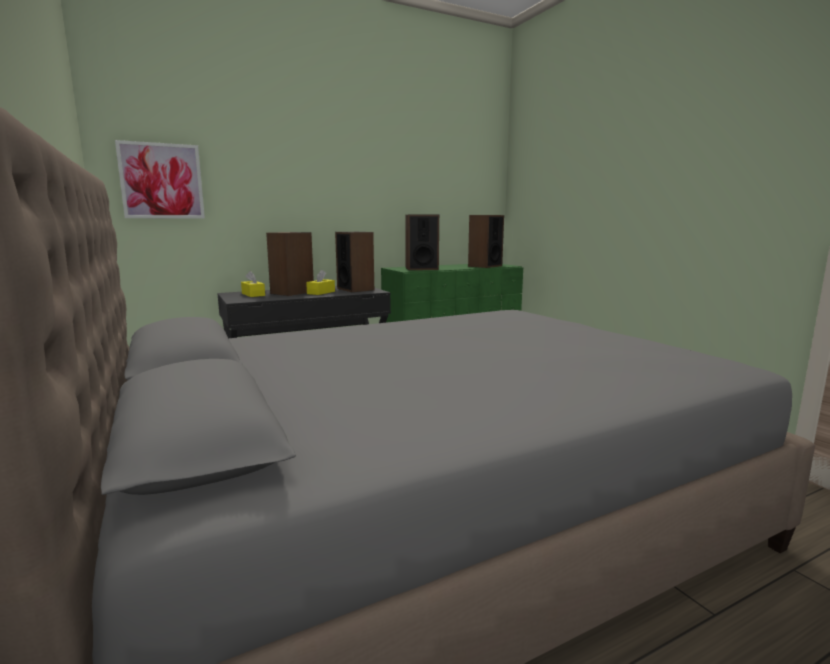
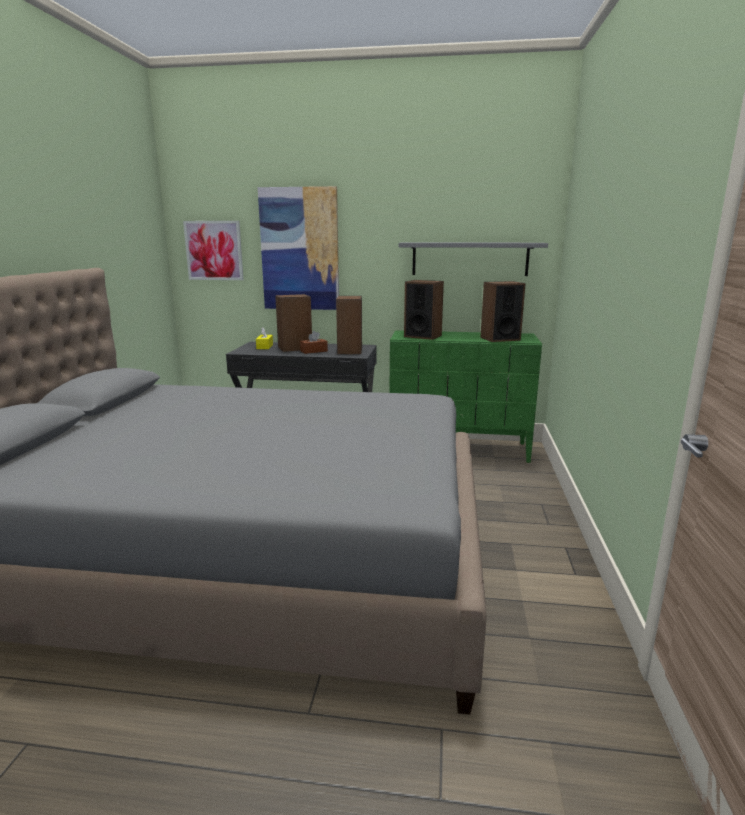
camera: 35 degrees right, 5 degrees up
(276, 183) = (300, 249): none -> picture
(321, 292) = (314, 351): yellow tissue box -> brown tissue box
(440, 197) = (470, 259): none -> grey shelf

